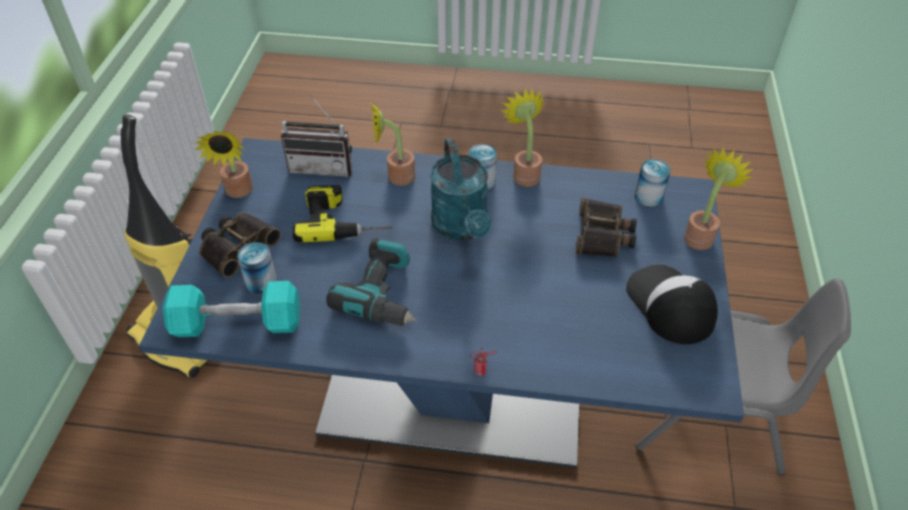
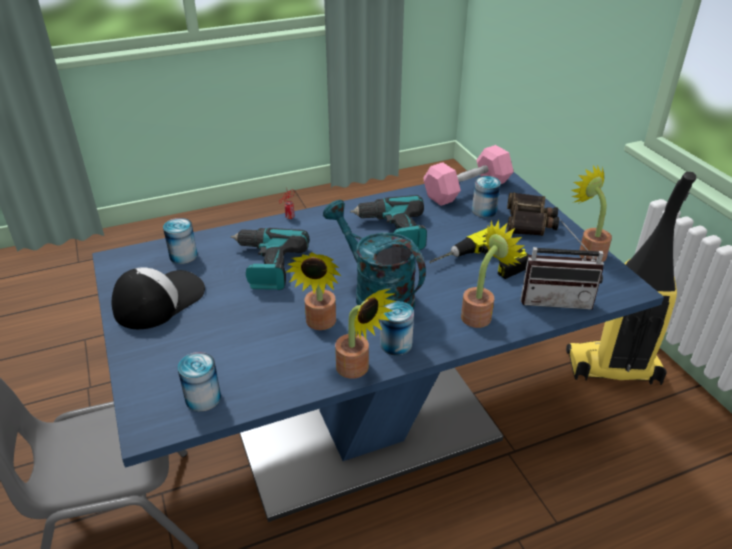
camera: 150 degrees right, 10 degrees down
(238, 323) = (467, 189): turquoise dumbbell -> pink dumbbell
(323, 166) = (556, 298): radio -> radio turned 150 degrees counterclockwise
(545, 304) = (266, 266): none -> power drill
(603, 235) = (239, 336): binoculars -> none
(631, 359) = (183, 256): none -> can
(669, 305) = (159, 300): cap -> cap turned 90 degrees counterclockwise
(701, 235) = (134, 374): potted plant -> potted plant (320, 324)

